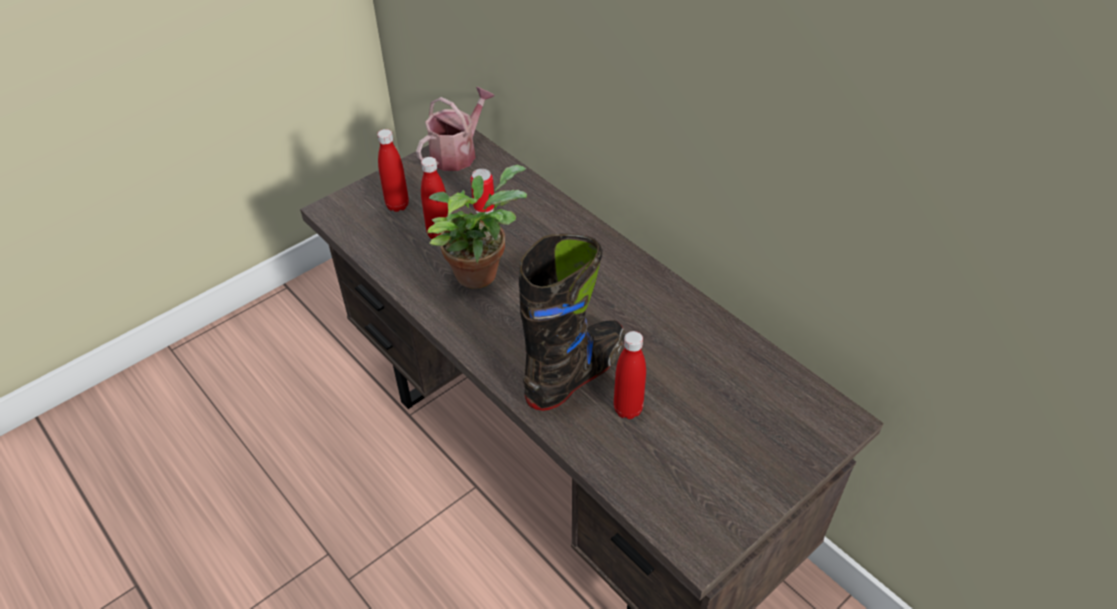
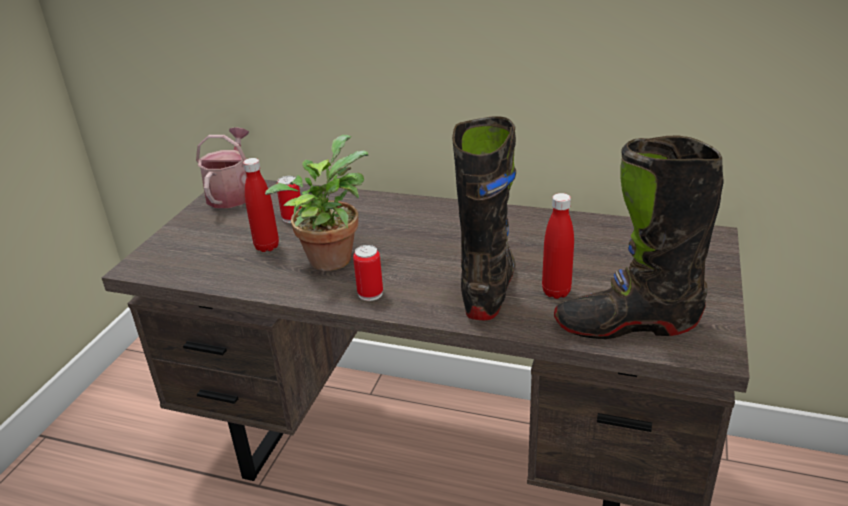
camera: 30 degrees left, 15 degrees down
(397, 205) = (206, 242): red bottle -> none
(476, 330) = (370, 293): none -> can
(652, 478) = (626, 325): none -> black boot

